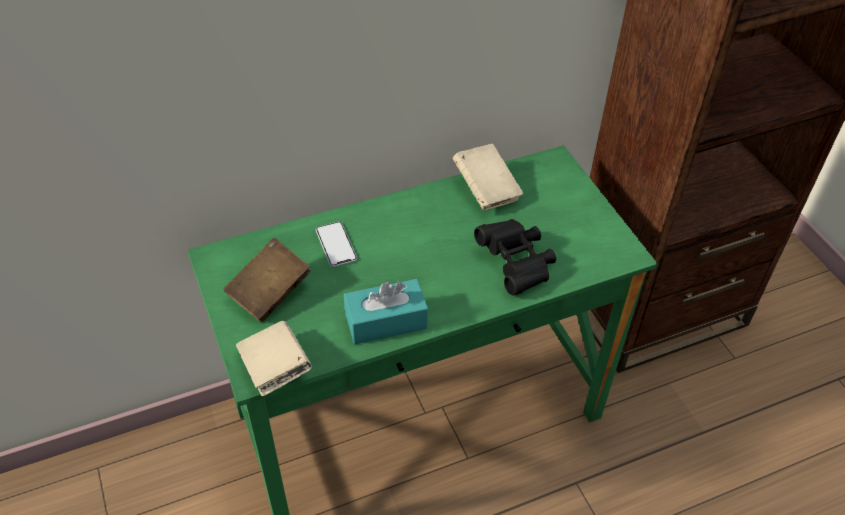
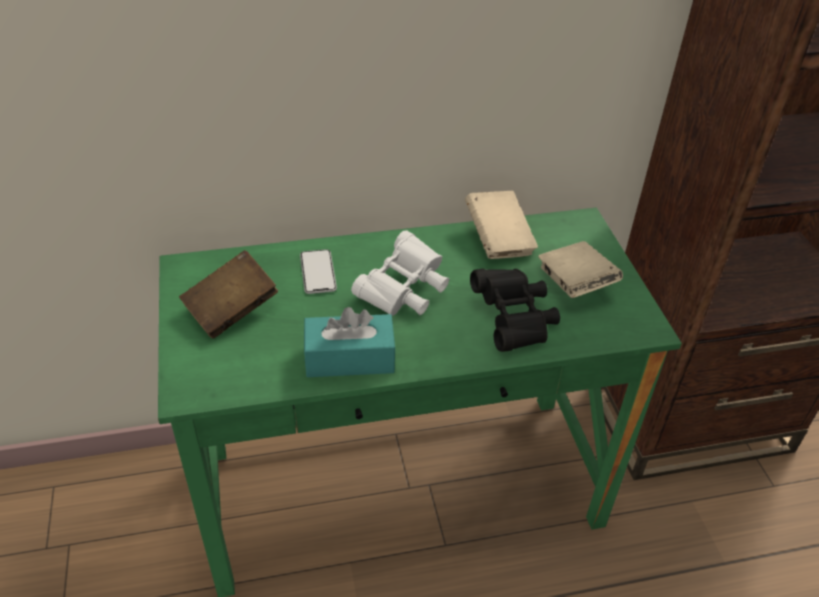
camera: 10 degrees right, 5 degrees down
(275, 369) = (211, 390): beige book -> beige book (575, 284)
(416, 252) = (404, 291): none -> white binoculars

